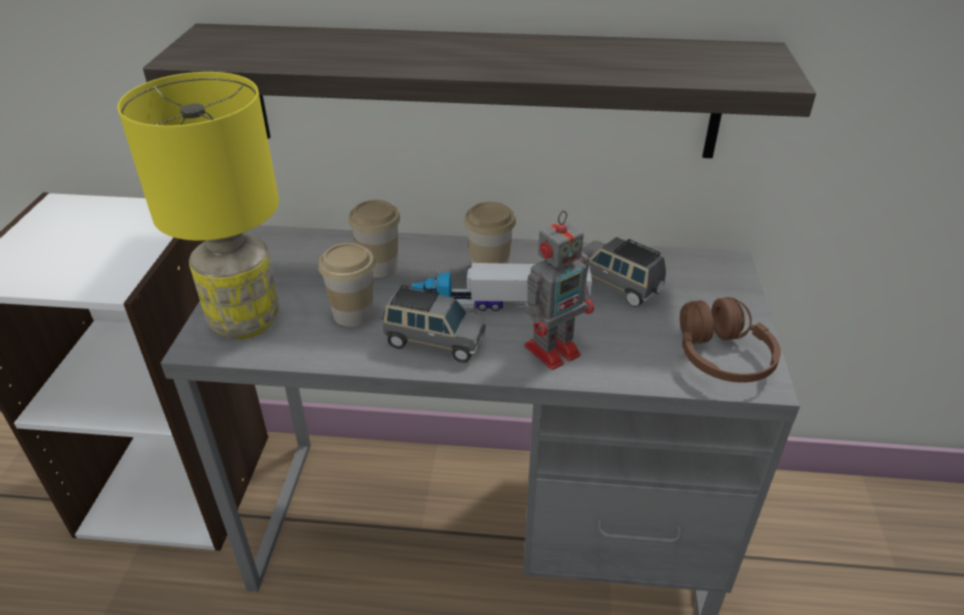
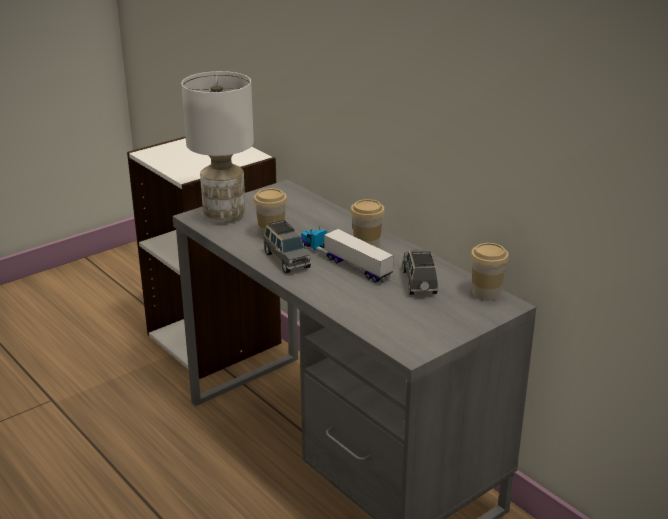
camera: 45 degrees right, 10 degrees down
(246, 321) = (225, 216): yellow table lamp -> white table lamp
(379, 266) = (315, 221): cup -> cup (486, 293)
(481, 92) = (401, 132): shelf -> none
(554, 349) = (335, 289): toy robot -> none
(722, 357) = (411, 334): brown headphones -> none

